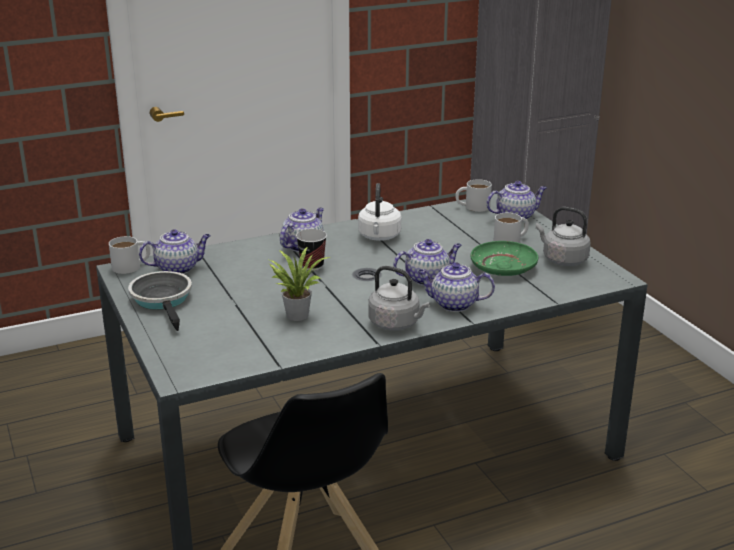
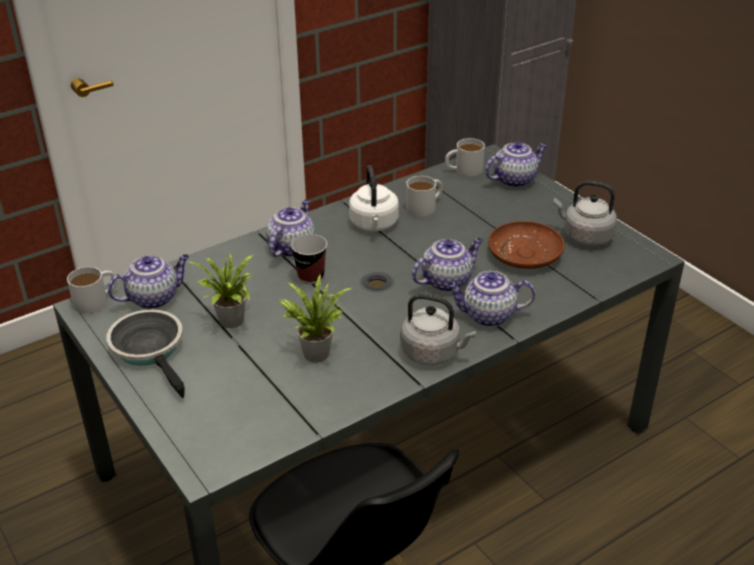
camera: 10 degrees left, 10 degrees up
(234, 289) = (231, 322): none -> potted plant
(503, 267) = (525, 254): green plate -> brown plate
(511, 241) = (521, 215): white mug -> white mug (425, 206)

